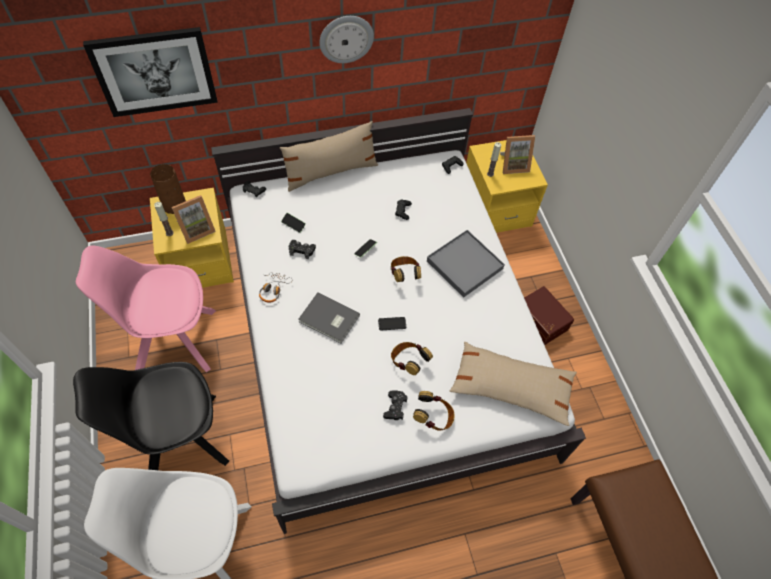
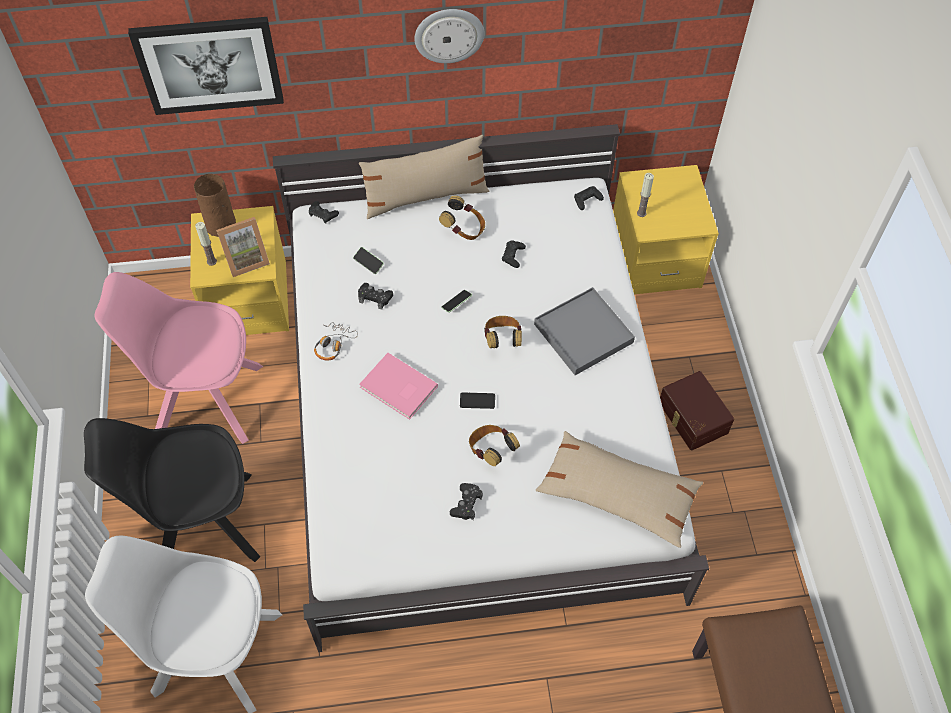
camera: 10 degrees right, 0 degrees up
(329, 320) = (398, 389): grey book -> pink book
(433, 417) = (512, 521): headphones -> headphones (464, 229)
(513, 165) = (675, 203): picture frame -> none

